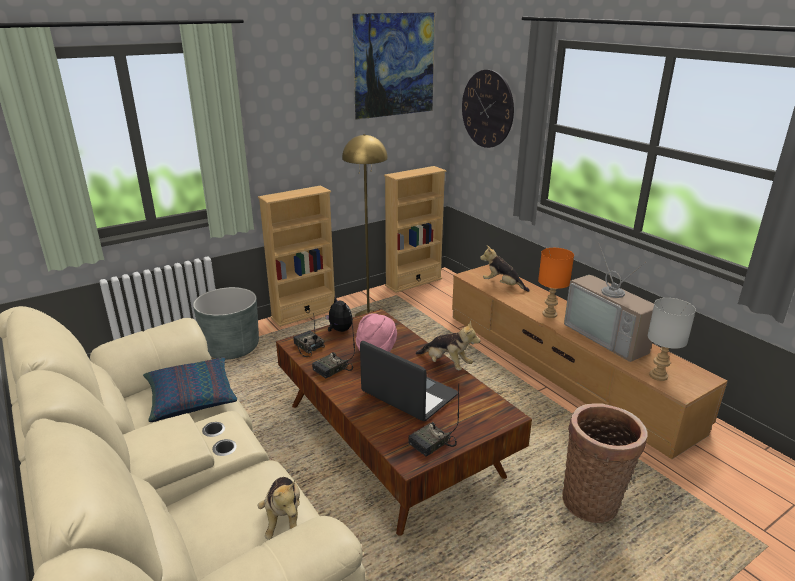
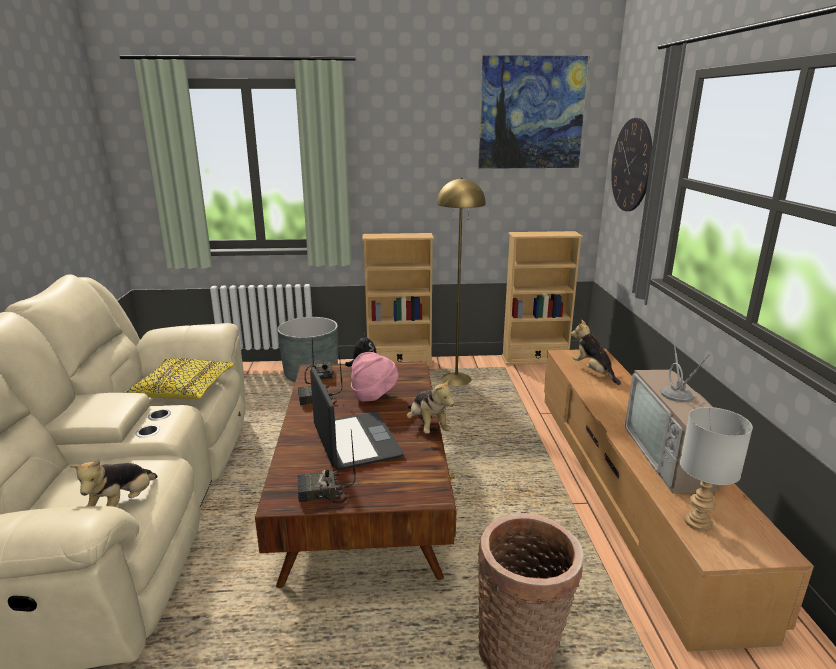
camera: 30 degrees right, 5 degrees down
(191, 398) = (183, 389): blue pillow -> yellow pillow
(549, 314) = (618, 414): orange table lamp -> none

